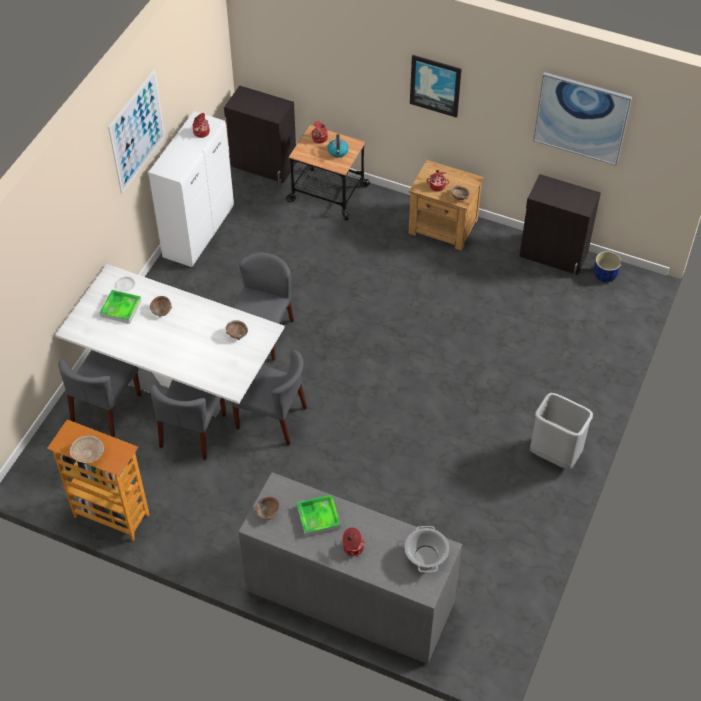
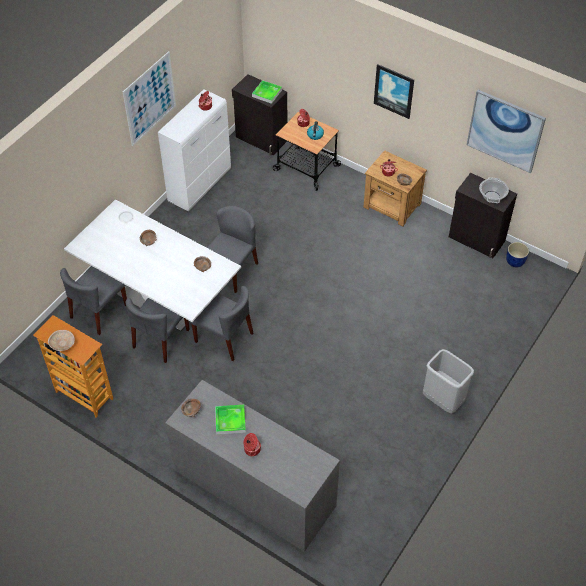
camera: 10 degrees right, 0 degrees up
(121, 308) = (118, 235): tray -> tray (267, 93)
(425, 555) = (308, 465): cooking pot -> cooking pot (492, 196)

